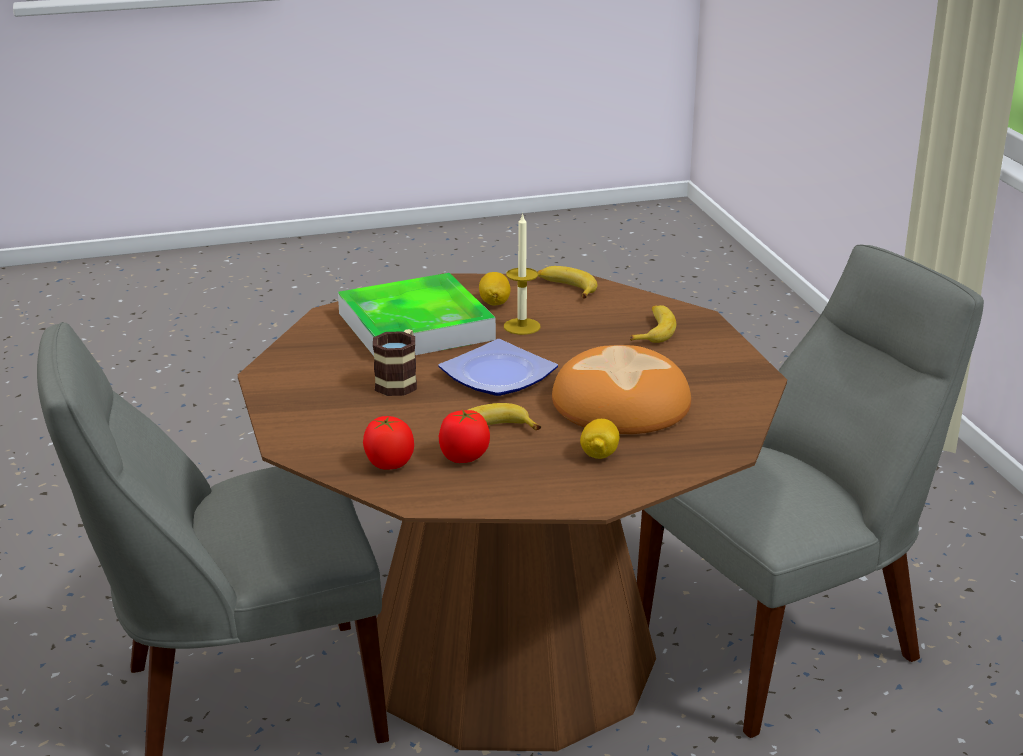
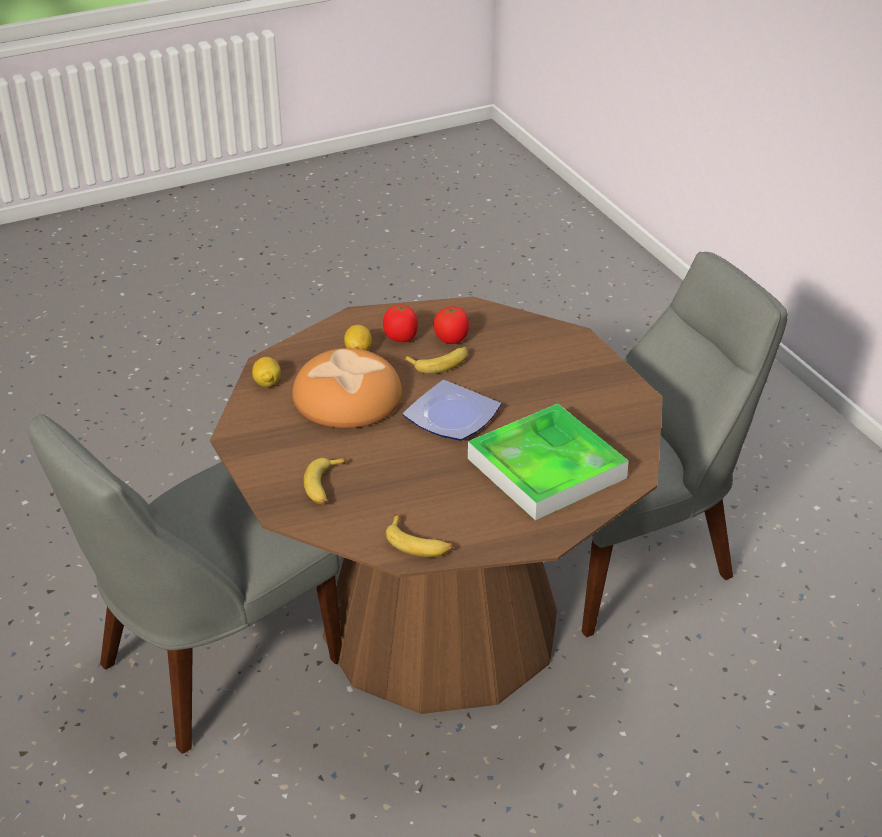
camera: 170 degrees right, 10 degrees up
(388, 464) = (500, 329): tomato -> tomato (401, 338)
(399, 381) = (529, 402): mug -> none
(494, 303) = (485, 511): lemon -> lemon (267, 383)
(522, 326) = (448, 479): candle -> none

